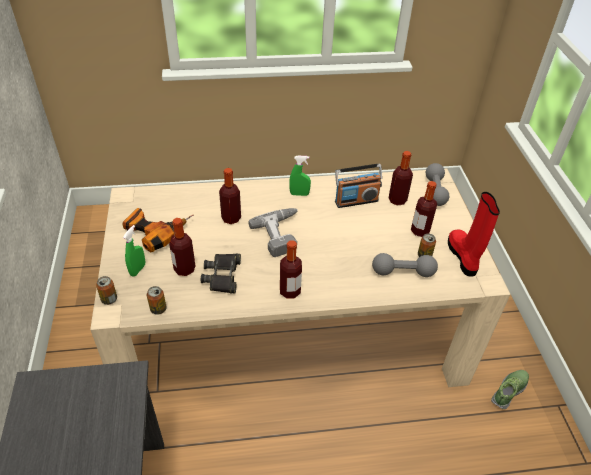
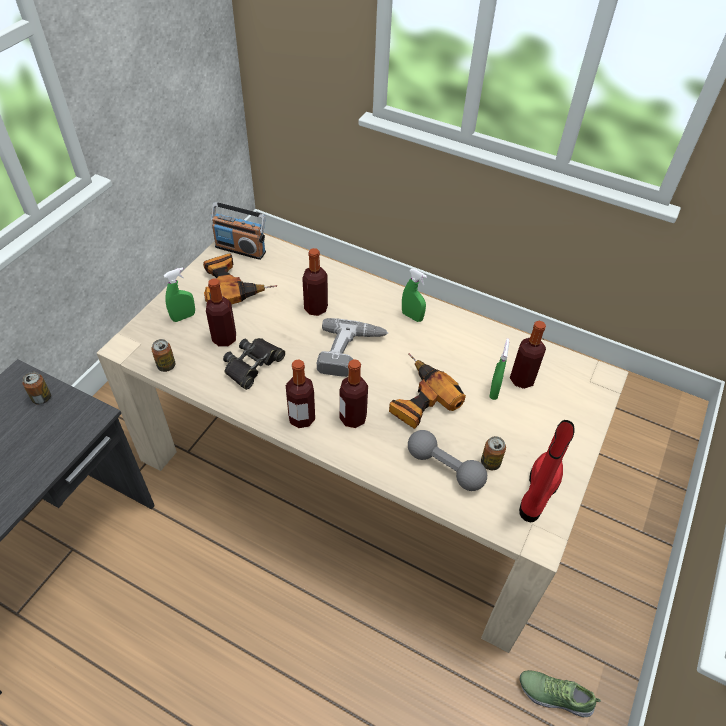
camera: 35 degrees right, 5 degrees up
(109, 299) = (135, 333): can -> can (42, 398)
(350, 241) = (418, 399): none -> power drill
(356, 200) = (470, 355): radio -> radio (241, 249)
(388, 214) = (494, 390): none -> green spray bottle
(420, 231) = (514, 431): bottle -> bottle (353, 418)
(435, 191) = (582, 392): grey dumbbell -> none
(509, 391) = (554, 694): shoe -> shoe turned 150 degrees counterclockwise

